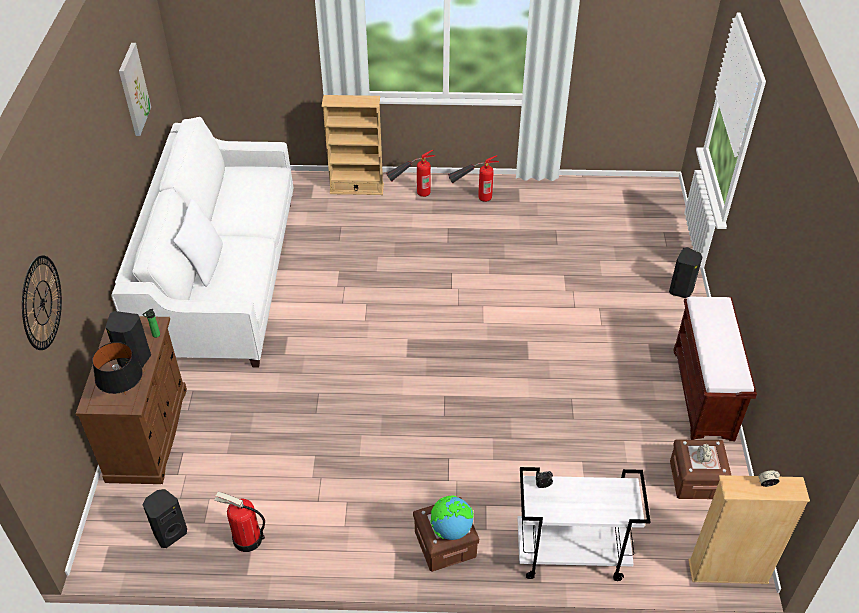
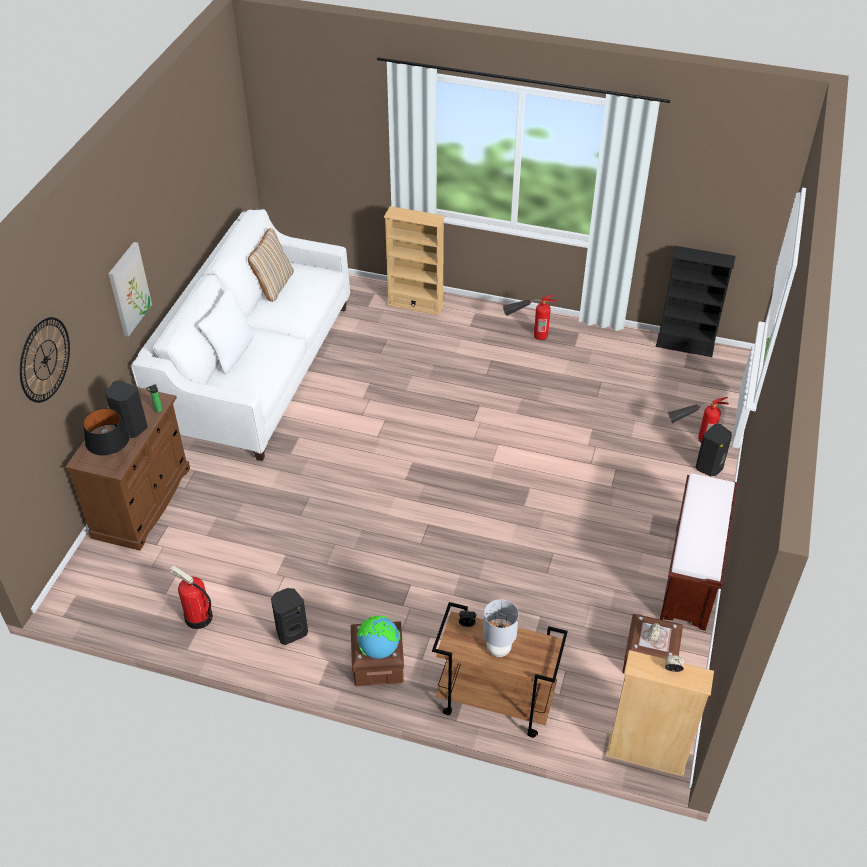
camera: 15 degrees right, 0 degrees up
(133, 89) = (195, 175): picture -> picture (128, 289)
(169, 533) = (132, 596): black speaker -> black speaker (291, 632)
(224, 191) = (273, 285): none -> beige pillow
(411, 195) = (467, 320): fire extinguisher -> fire extinguisher (691, 439)
(570, 555) = (494, 702): white cart -> brown cart
(582, 503) = (498, 649): none -> grey table lamp
(617, 184) = (685, 346): none -> black bookcase

